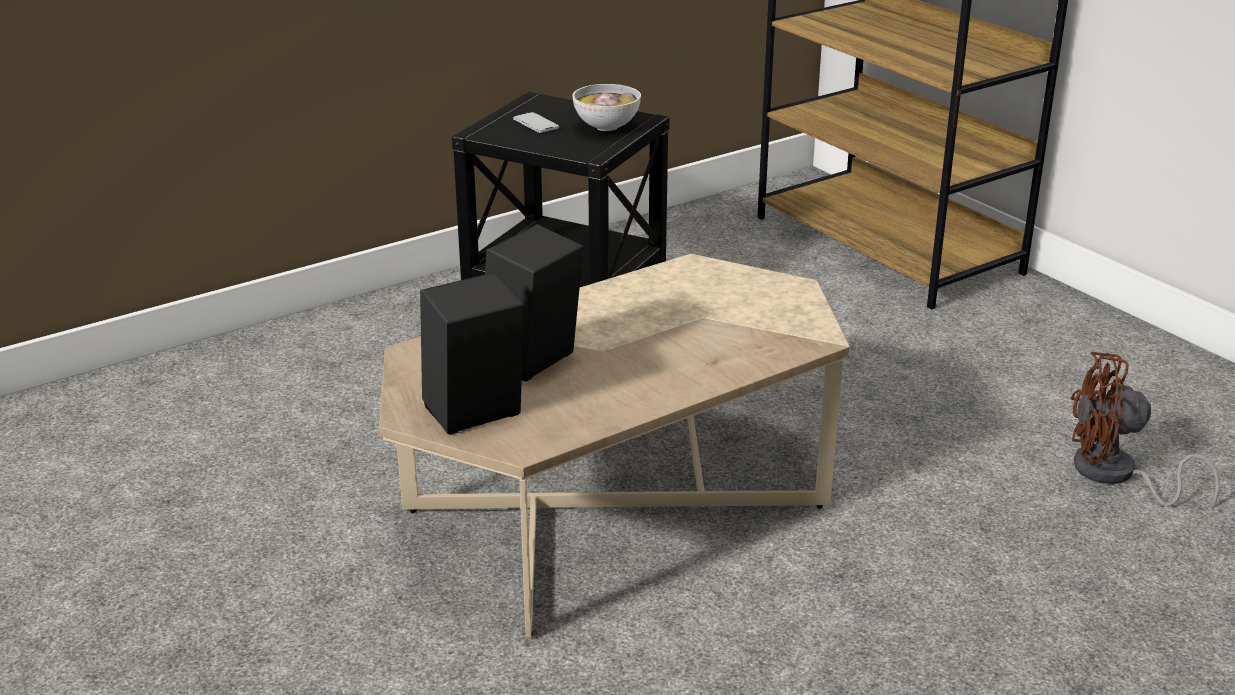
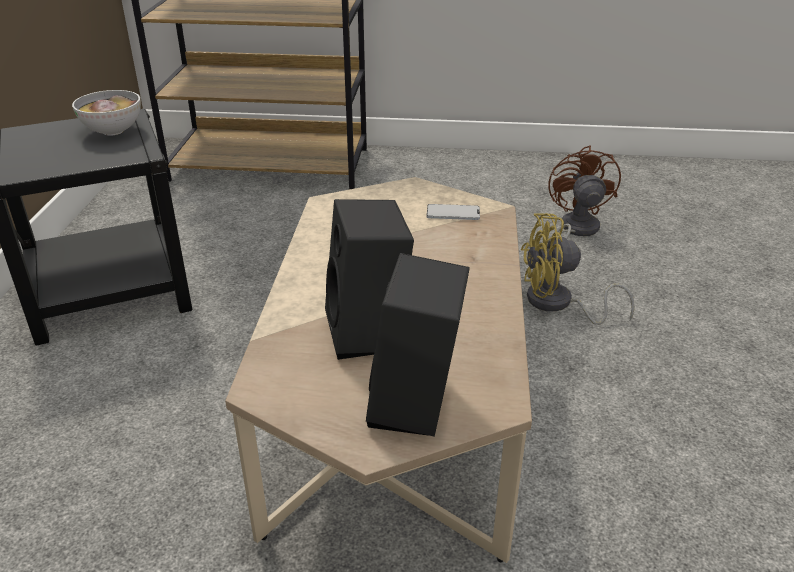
camera: 50 degrees left, 5 degrees up
(536, 124) = (45, 150): phone -> phone (453, 213)
(940, 523) = (557, 304): none -> yellow fan
(1115, 475) = (574, 230): brown fan -> brown fan turned 135 degrees clockwise

